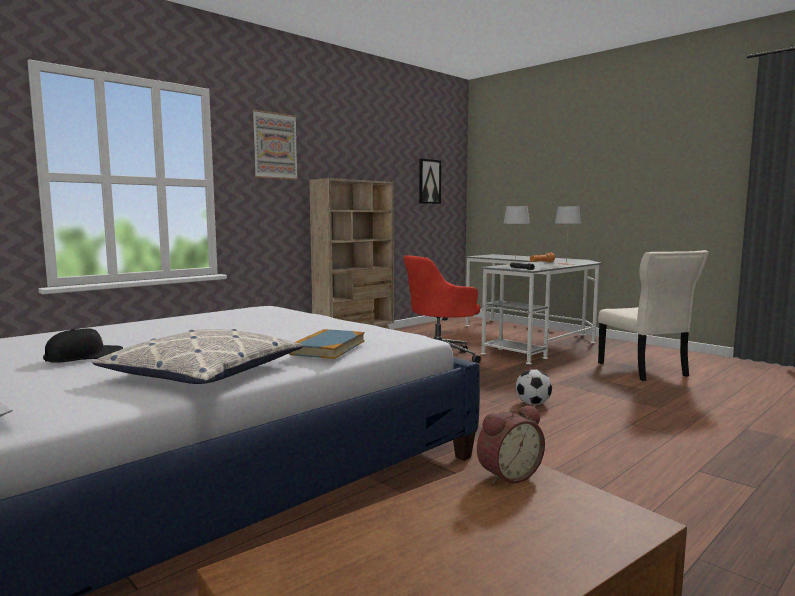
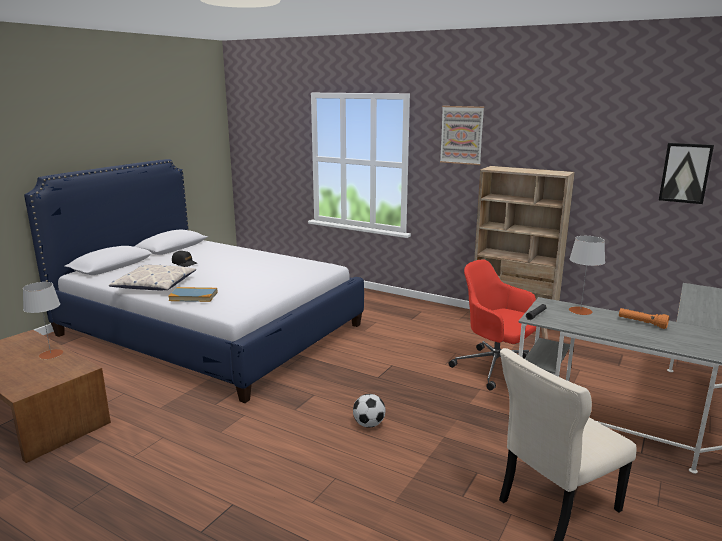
camera: 75 degrees right, 10 degrees up
(507, 475) = (75, 366): alarm clock -> none
(566, 264) = (645, 337): grey table lamp -> grey table lamp (51, 354)

